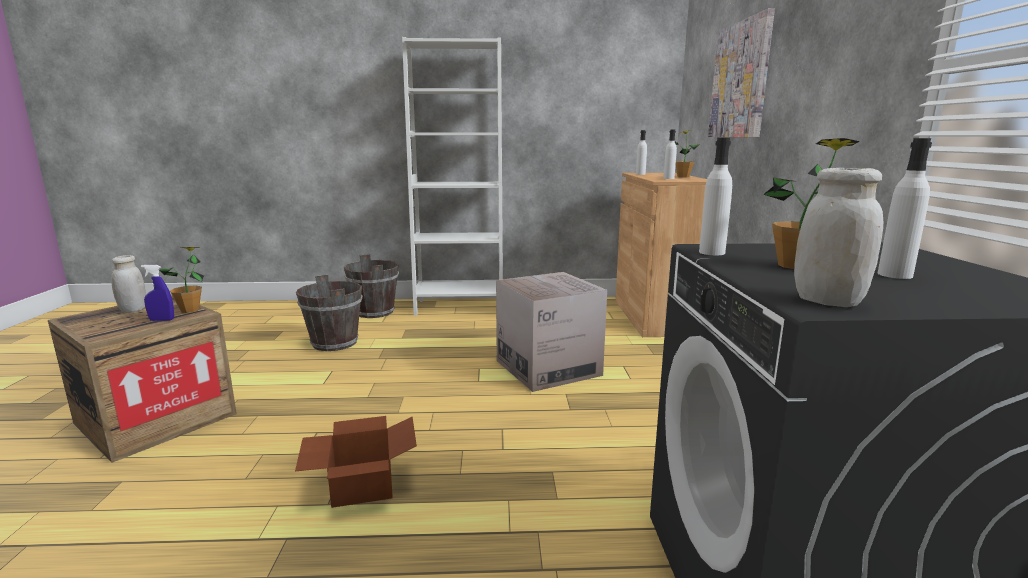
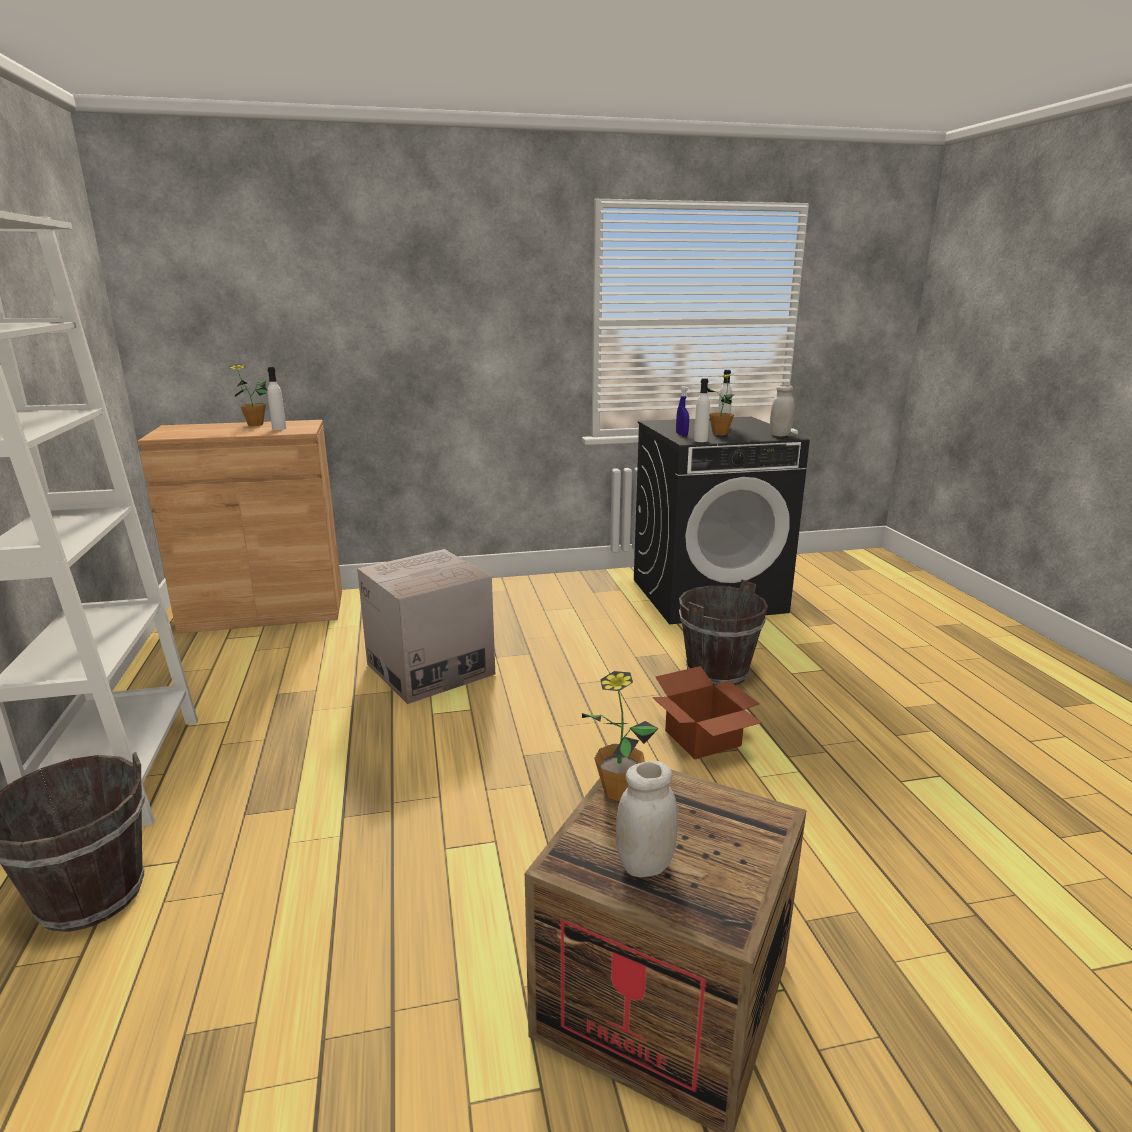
camera: 100 degrees left, 5 degrees up
(162, 320) = (676, 795): blue spray bottle -> blue spray bottle (681, 435)
(334, 343) = (304, 893): brown bucket -> brown bucket (717, 672)
(640, 174) = (189, 434): white bottle -> none
(740, 80) = (329, 308): picture -> none

